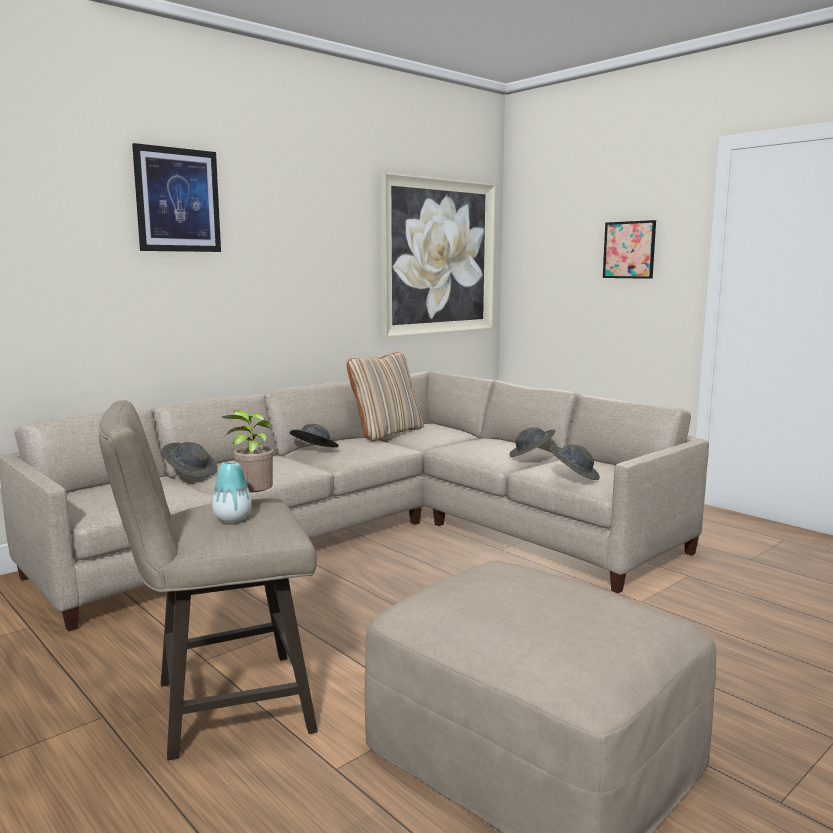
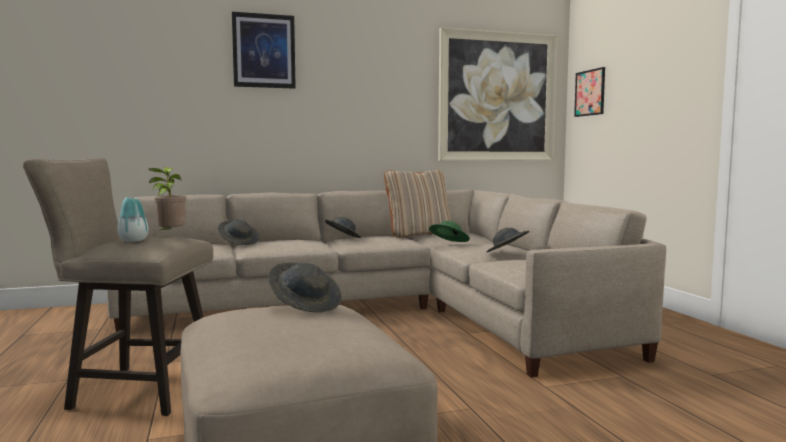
camera: 25 degrees right, 5 degrees down
(447, 446) = (448, 244): none -> green hat
(574, 476) = (516, 266): grey hat -> grey hat (306, 305)
(629, 250) = (658, 78): picture -> picture (590, 92)

